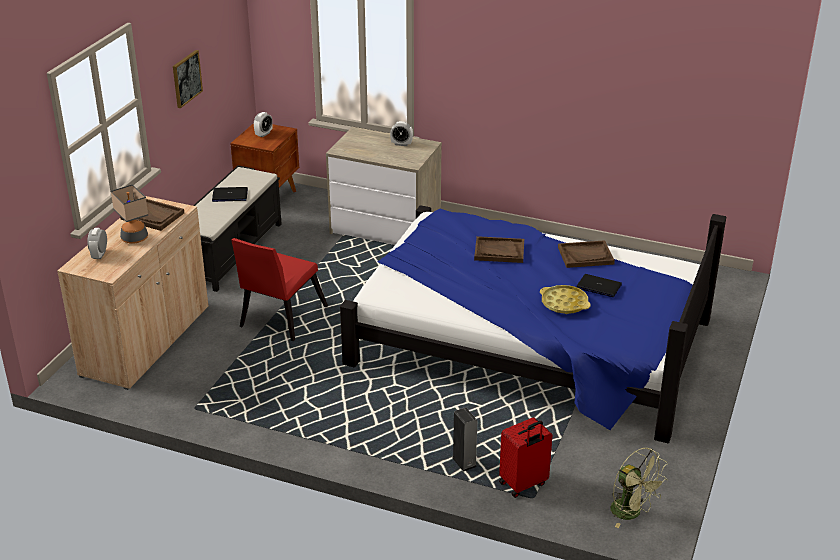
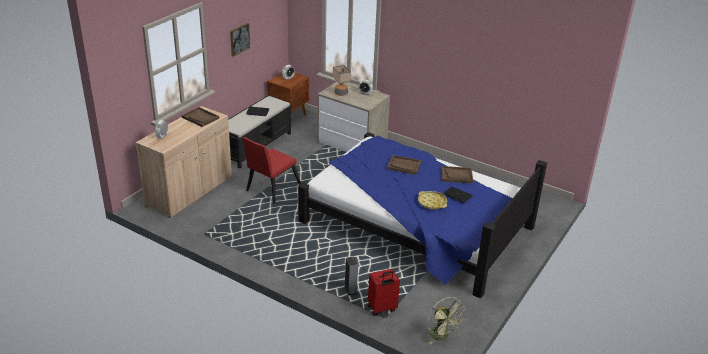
camera: 10 degrees right, 0 degrees up
(134, 238) = (185, 129): table lamp -> table lamp (341, 93)

